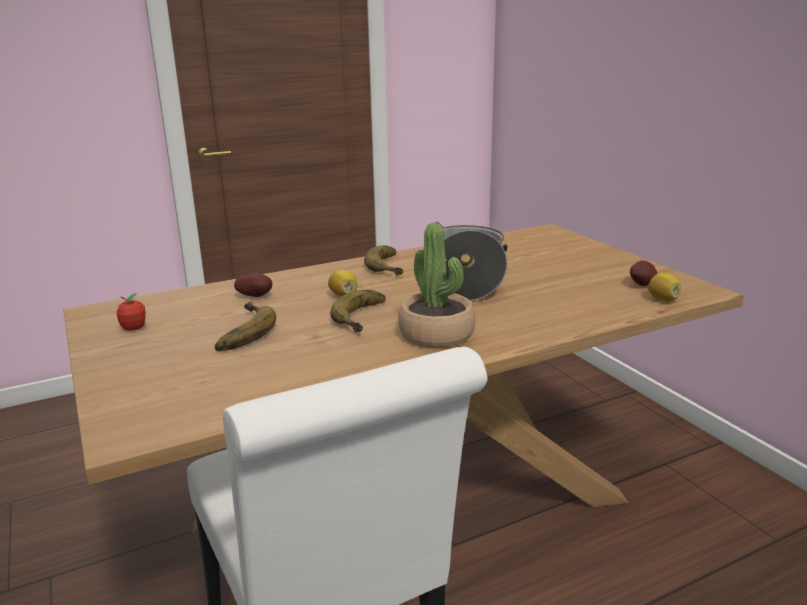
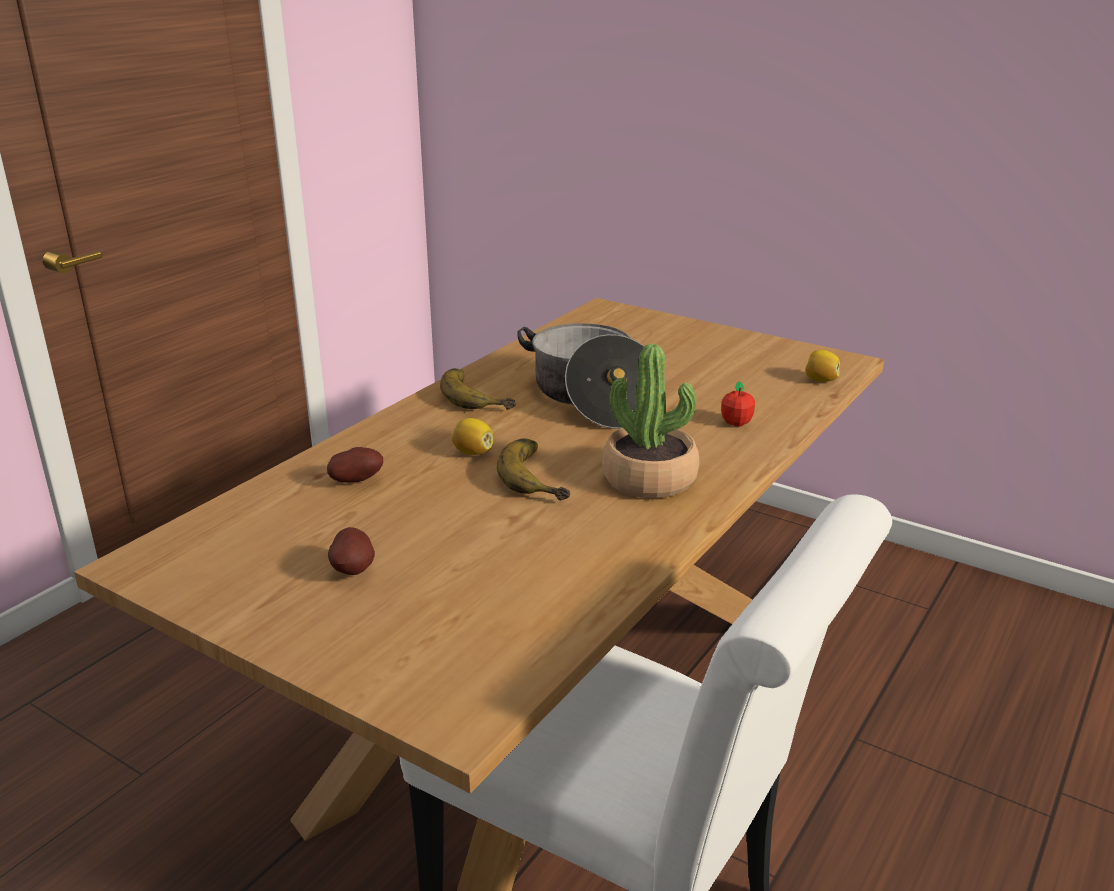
camera: 30 degrees left, 5 degrees up
(134, 328) = (244, 572): apple -> apple (736, 423)
(239, 332) = (407, 538): banana -> none
(642, 285) = (783, 366): potato -> potato (354, 570)

